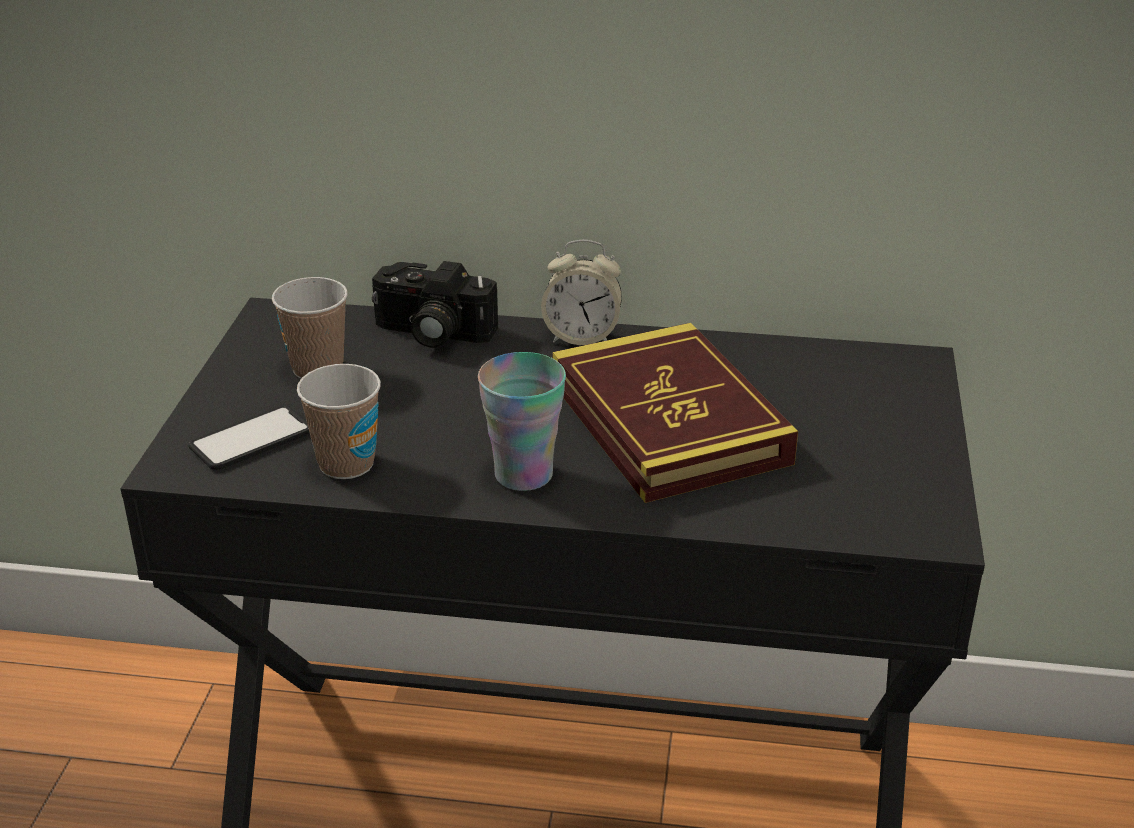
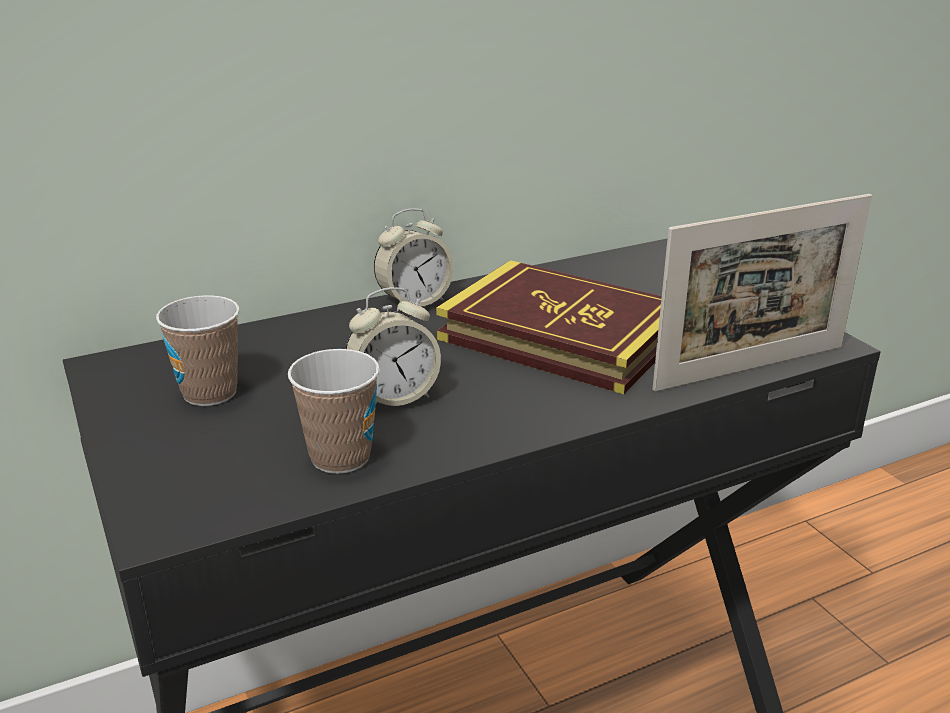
camera: 35 degrees left, 5 degrees down
(251, 439) = (216, 471): phone -> none
(431, 333) = (283, 335): camera -> none
(448, 427) = (394, 397): none -> alarm clock
(523, 475) = (506, 409): cup -> none
(808, 526) = (750, 368): none -> picture frame

